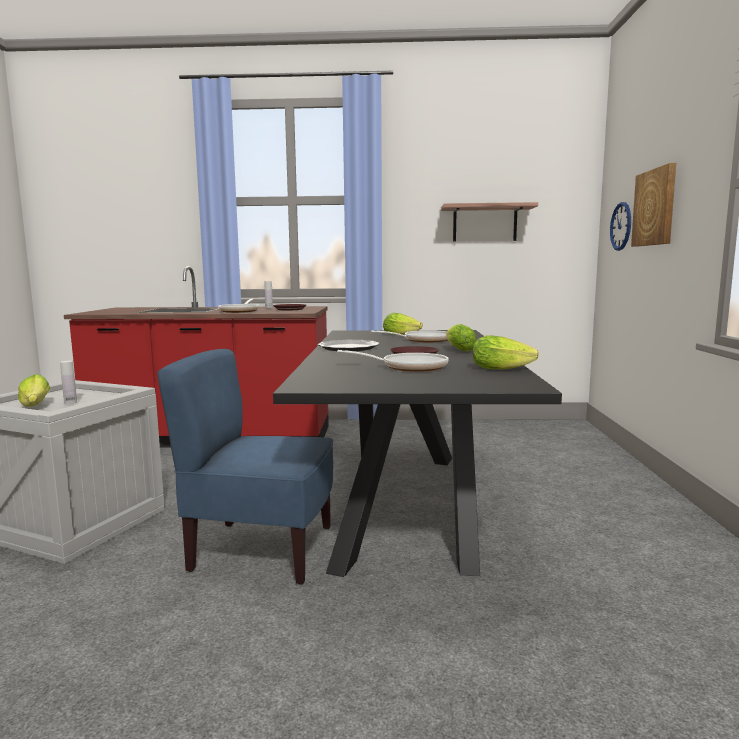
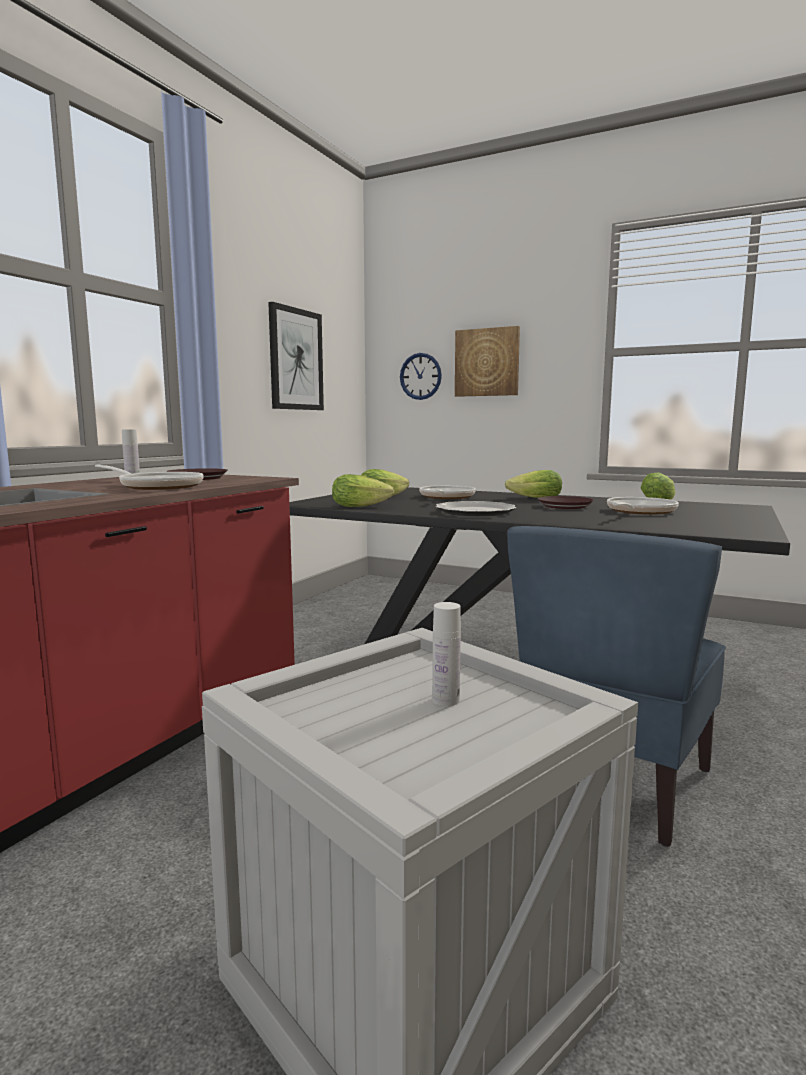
camera: 65 degrees left, 0 degrees up
(35, 406) = (459, 735): lettuce -> lettuce (363, 506)
(484, 223) = (295, 359): shelf -> picture

